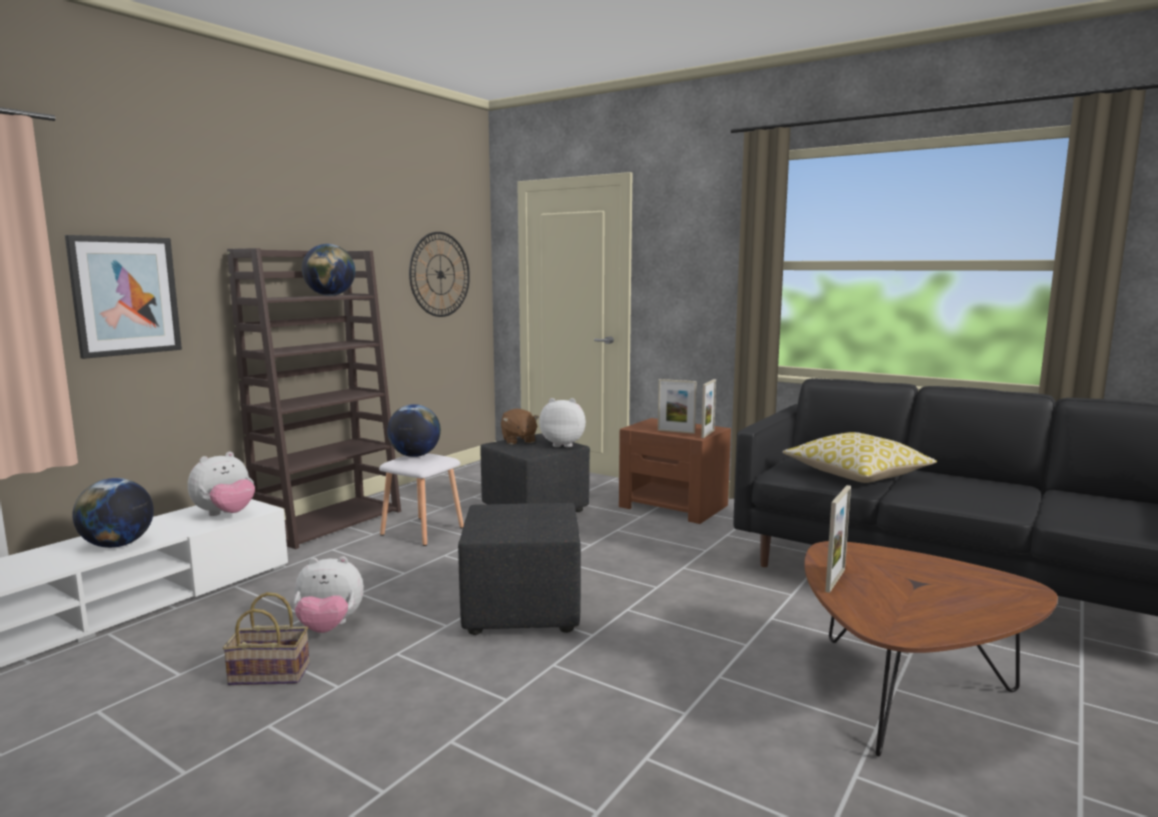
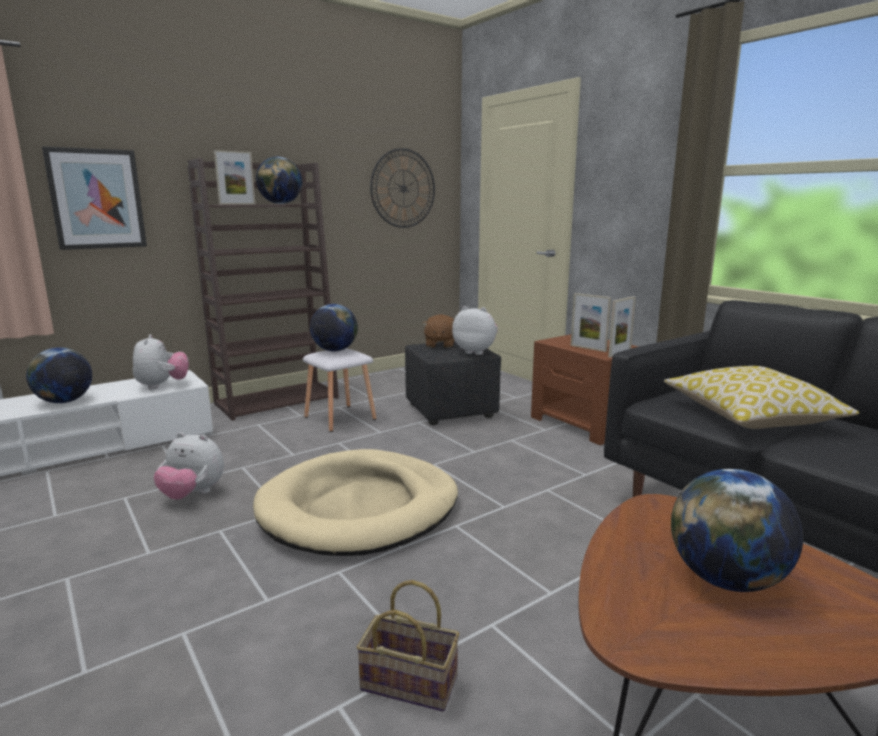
camera: 20 degrees right, 5 degrees up
(225, 514) = (162, 386): plush toy -> plush toy turned 75 degrees counterclockwise
(272, 673) = (114, 529): basket -> basket (412, 682)
(523, 610) = (359, 508): black ottoman -> beige dog bed
(835, 580) = (621, 549): picture frame -> picture frame (237, 204)
(916, 586) = (725, 580): none -> globe

